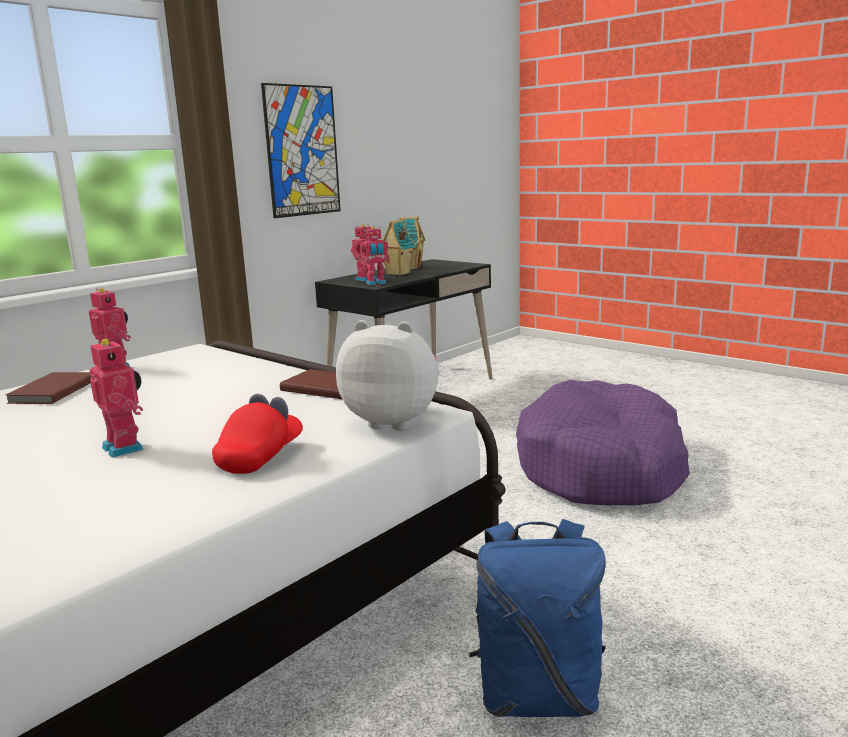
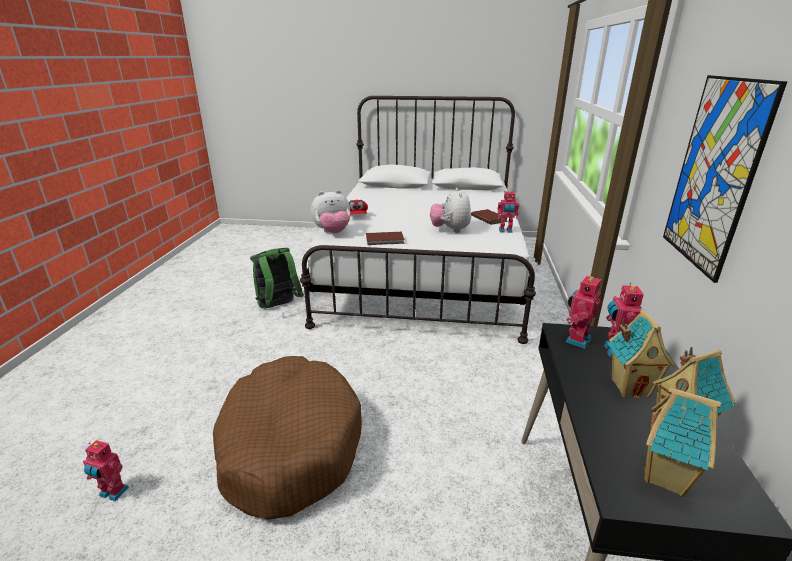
camera: 145 degrees right, 10 degrees up
(126, 447) = (402, 211): toy robot -> toy robot (113, 493)
(183, 383) = (450, 230): none -> plush toy
(447, 264) = (666, 478): none -> toy house
(537, 695) = (278, 306): blue backpack -> green backpack
(602, 468) = (289, 445): purple dog bed -> brown dog bed

